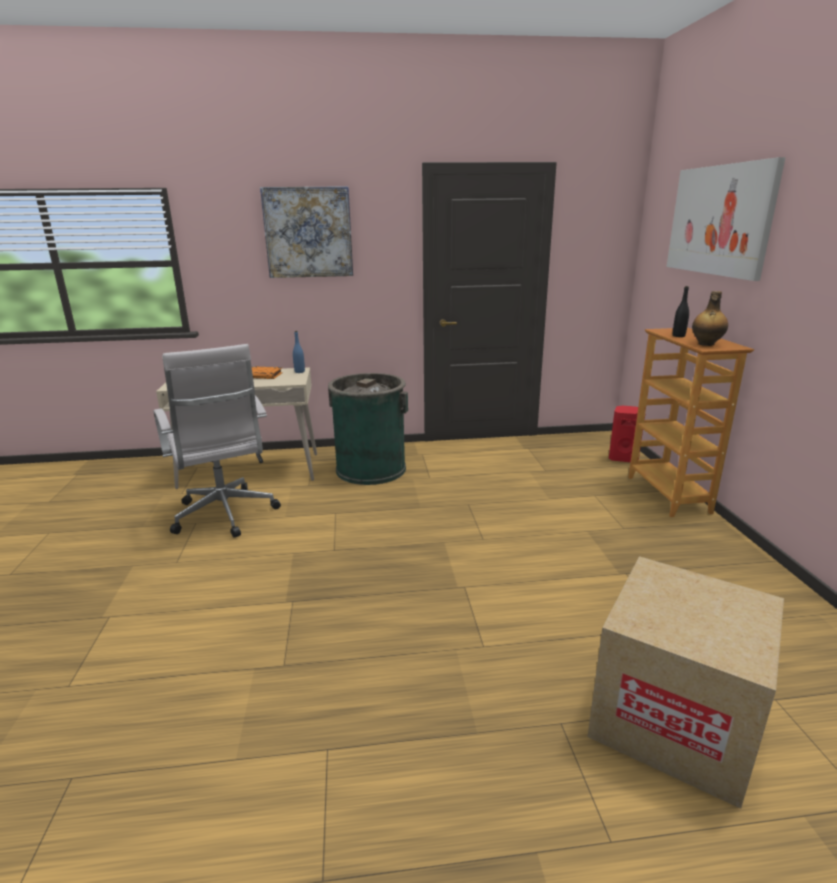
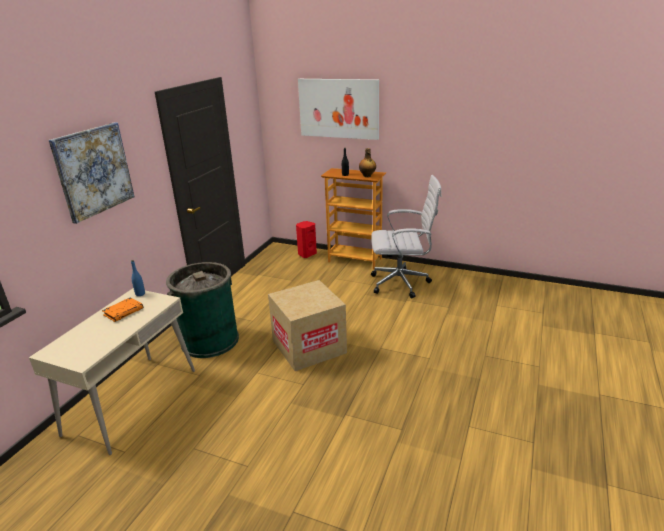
camera: 60 degrees left, 5 degrees up
(225, 516) = (201, 428): white office chair -> white office chair (402, 283)
(673, 719) = (495, 329): cardboard box -> cardboard box (309, 347)

